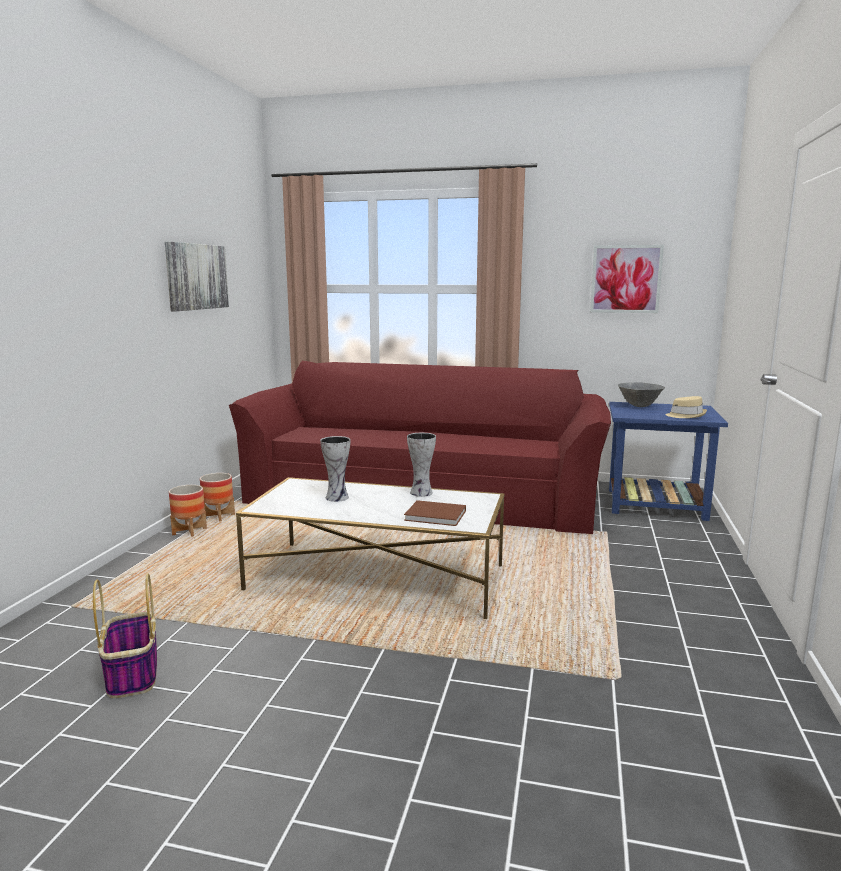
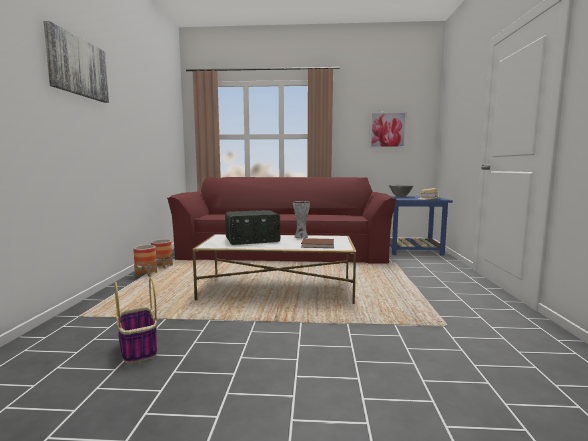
camera: 10 degrees left, 5 degrees down
(196, 276) = (146, 119): picture -> picture (77, 67)
(338, 497) = (252, 240): vase -> radio

